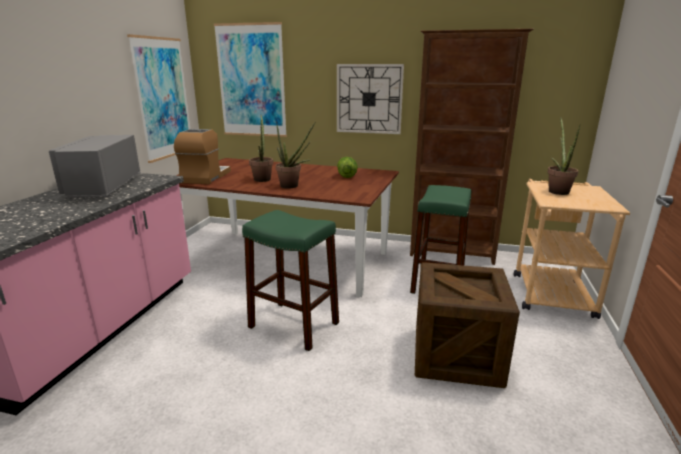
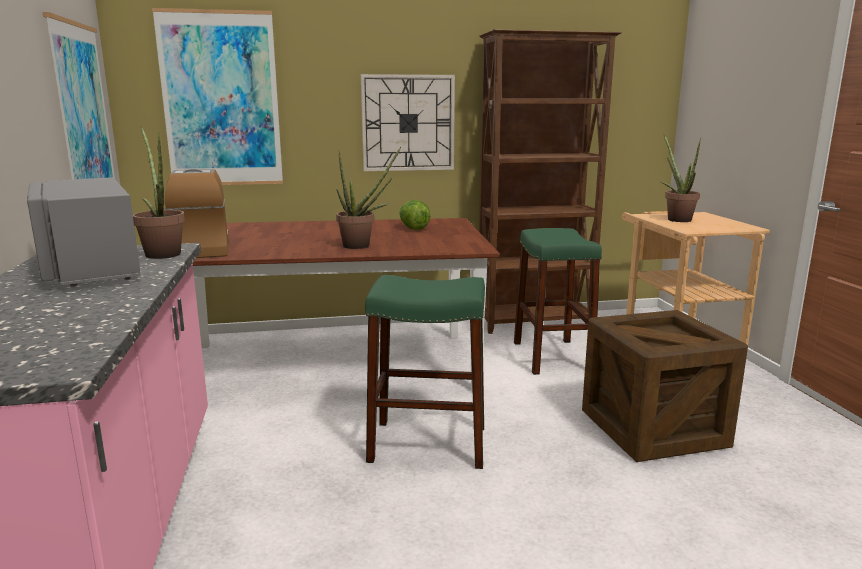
camera: 25 degrees left, 5 degrees down
(262, 178) = (298, 242): potted plant -> potted plant (162, 253)

